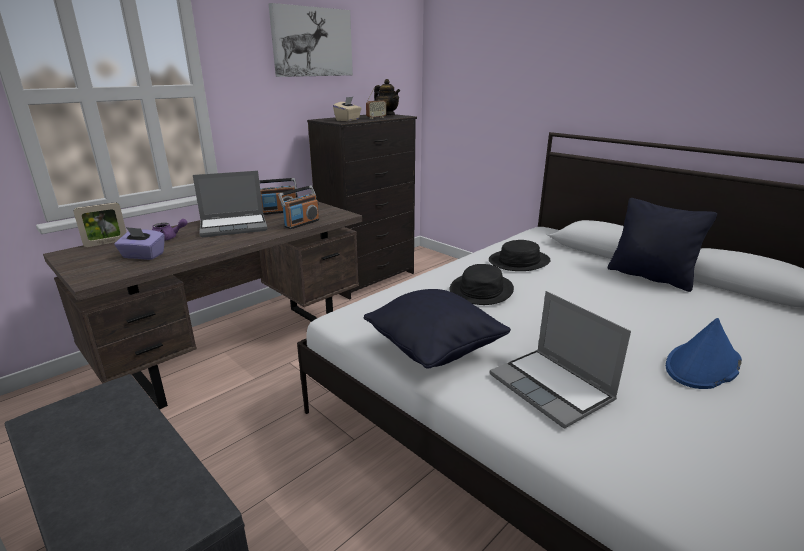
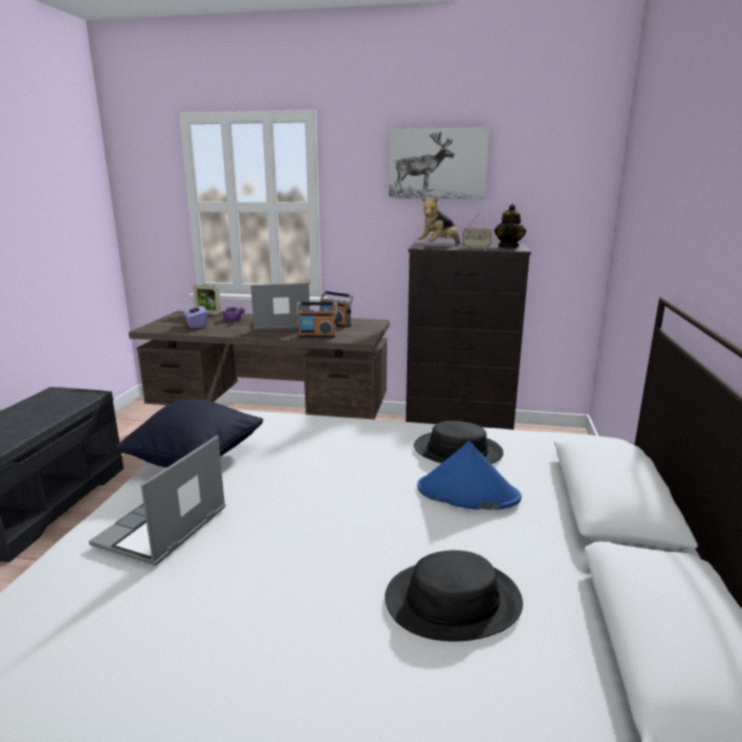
camera: 55 degrees right, 5 degrees down
(234, 226) = (281, 324): laptop -> laptop turned 135 degrees clockwise
(348, 120) = (439, 246): beige tissue box -> plush toy
(481, 290) = (340, 448): black hat -> black hat (452, 600)
(650, 277) = (554, 549): black pillow -> none
(702, 366) = (284, 624): blue hat -> blue hat (467, 493)

